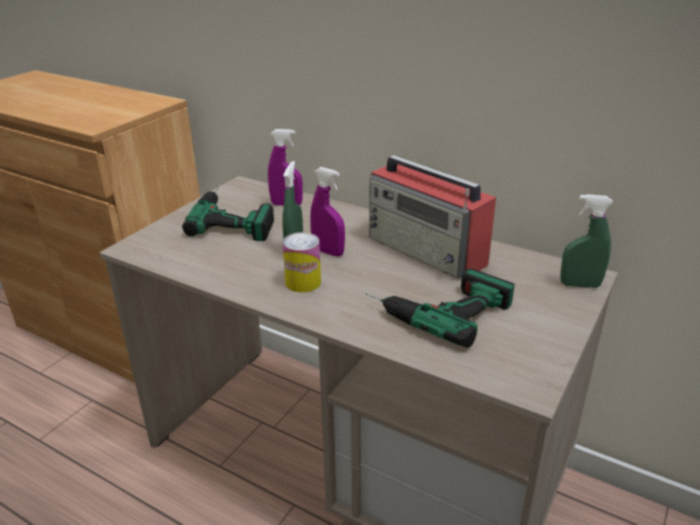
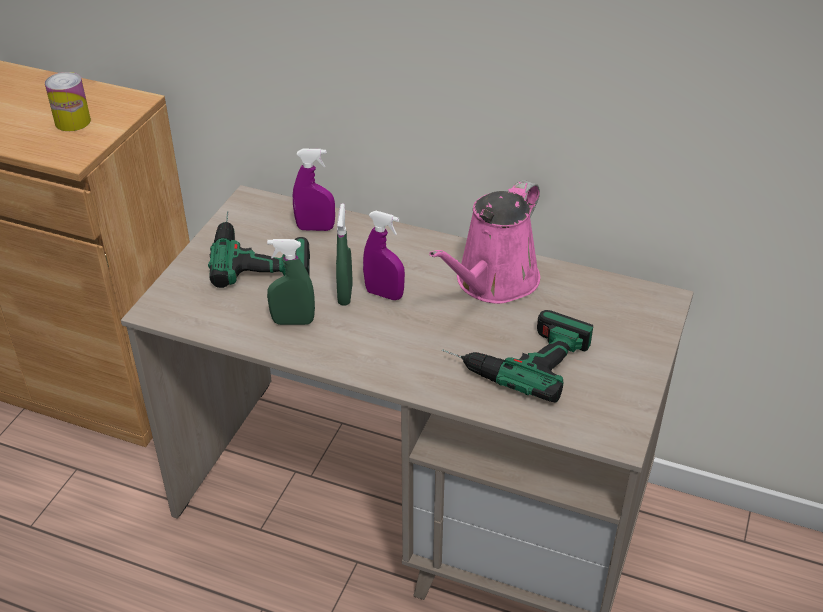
camera: 10 degrees left, 10 degrees up
(303, 282) = (368, 338): can -> can (73, 122)
(427, 251) = (492, 282): radio -> pink watering can
(580, 285) = (656, 312): green spray bottle -> green spray bottle (293, 321)

